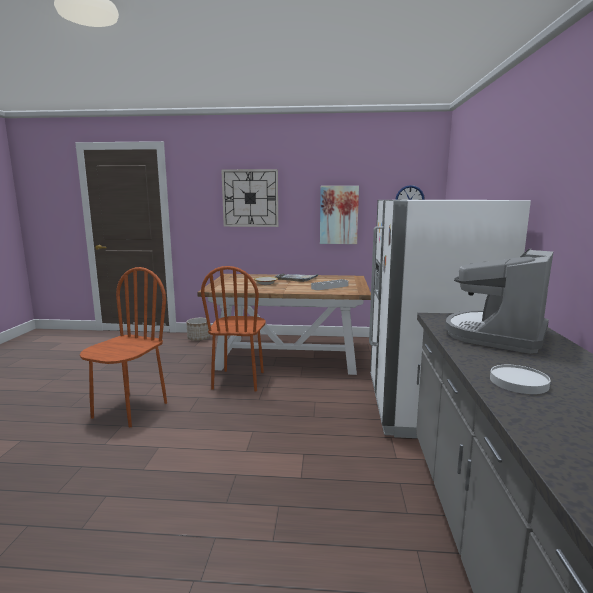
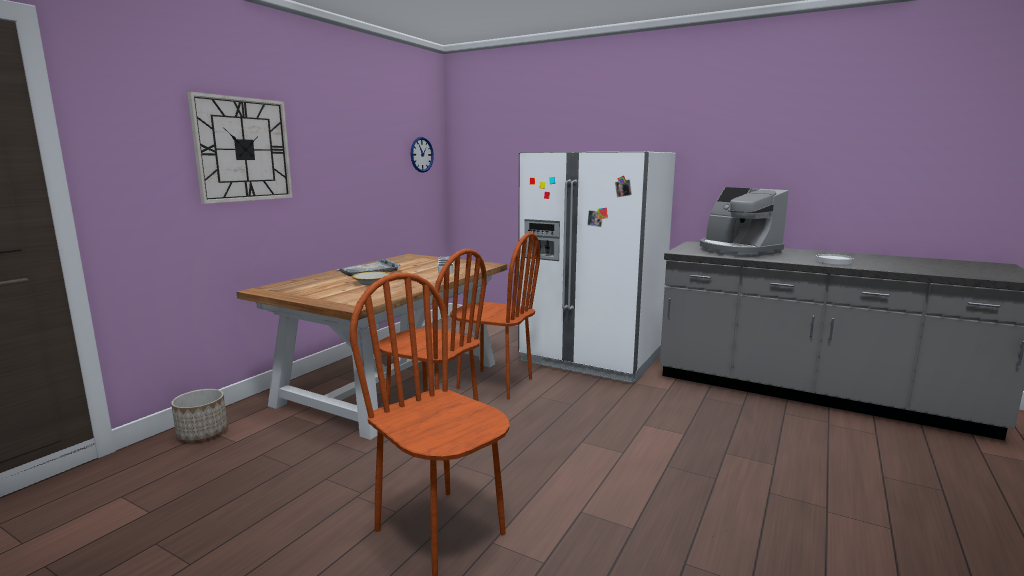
camera: 65 degrees left, 0 degrees up
(320, 382) = (494, 384): none -> brown chair
(339, 215) = (360, 175): picture -> none

